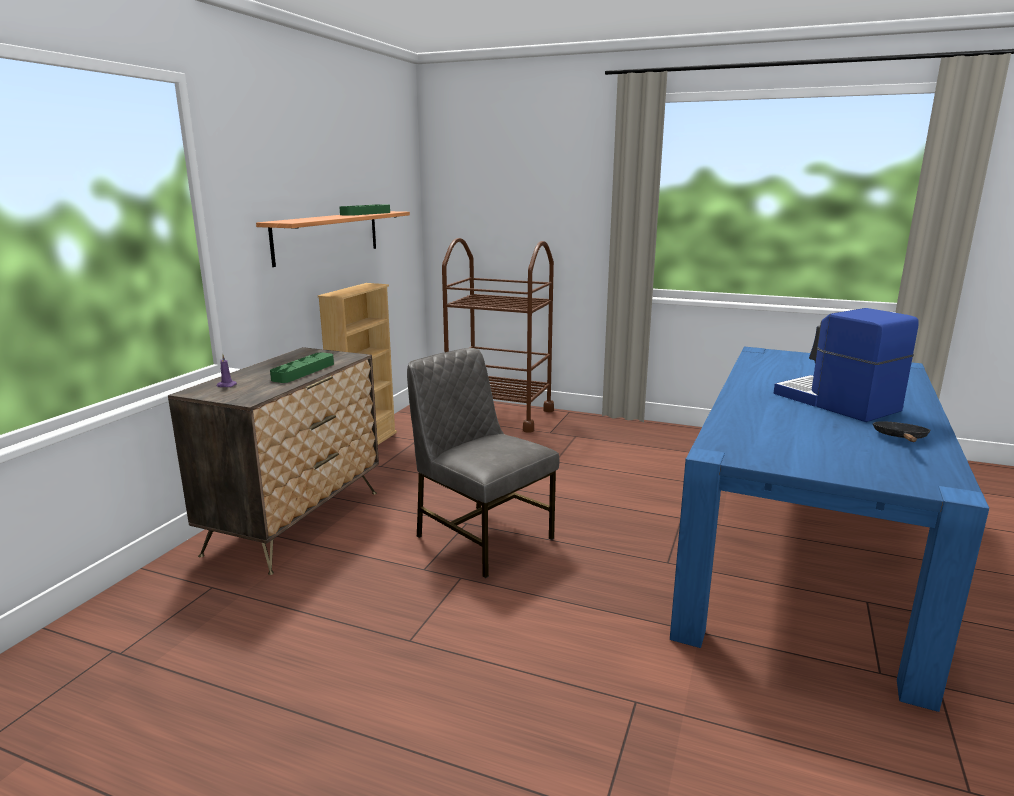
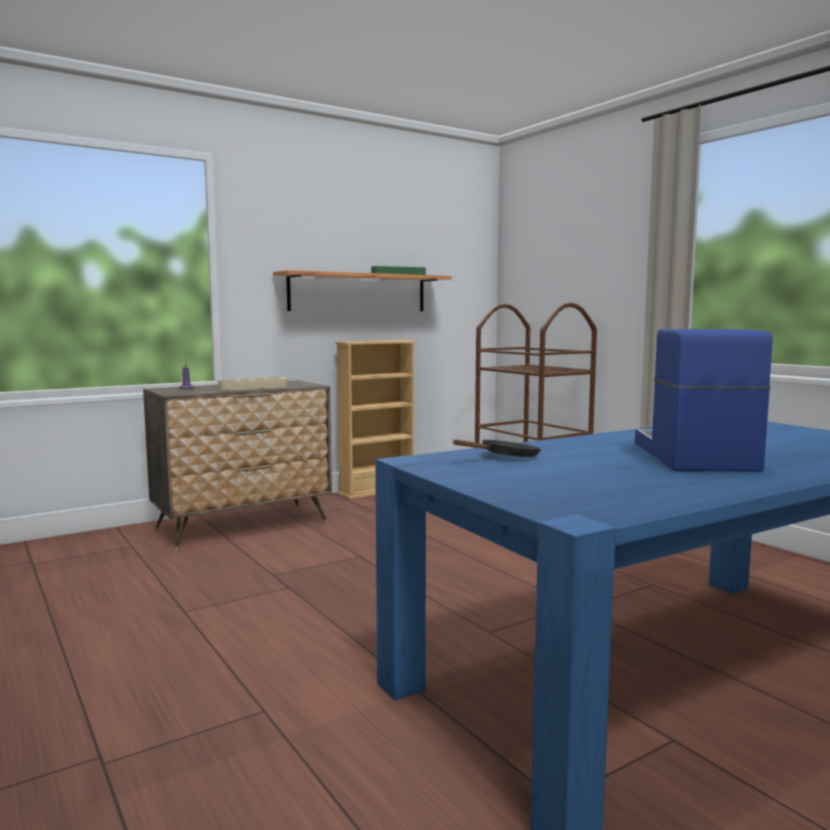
camera: 35 degrees right, 10 degrees down
(303, 371) = (253, 388): green tray -> beige tray
(482, 537) = (354, 567): grey chair -> none
(900, 438) = (671, 484): black frying pan -> black frying pan (505, 457)

